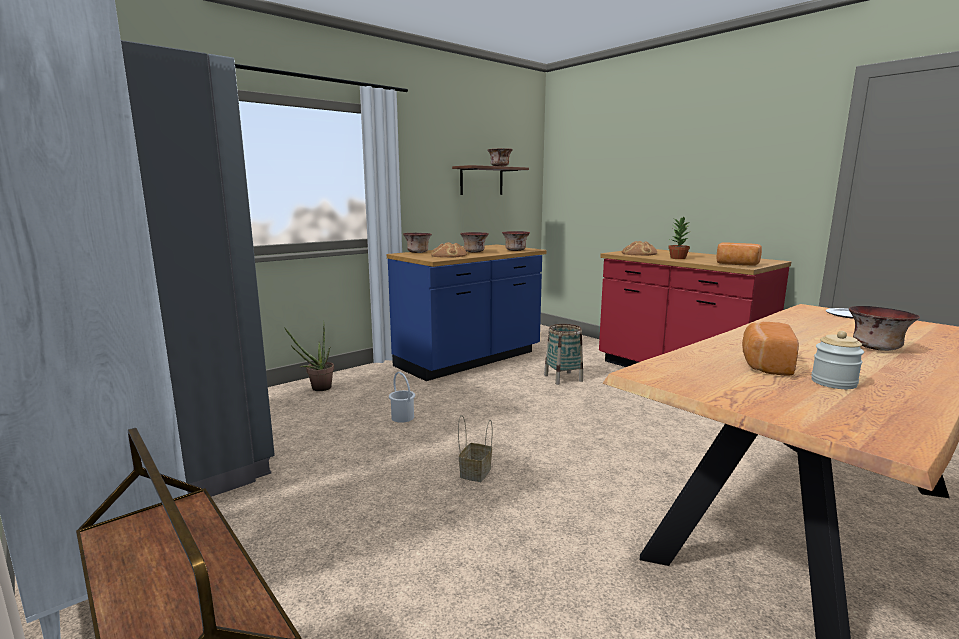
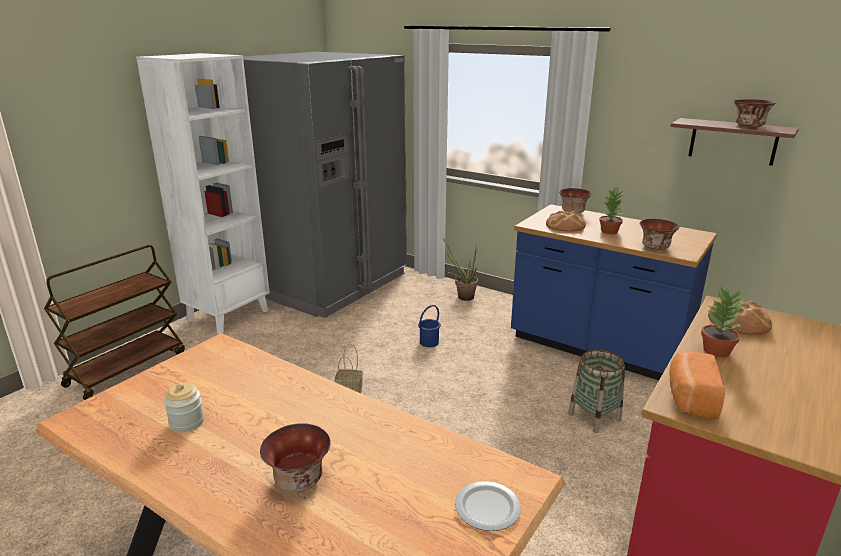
camera: 75 degrees right, 10 degrees up
(403, 417) = (429, 342): white bucket -> blue bucket
(474, 252) = (610, 231): bowl -> potted plant
(764, 364) = (237, 396): bread -> none

